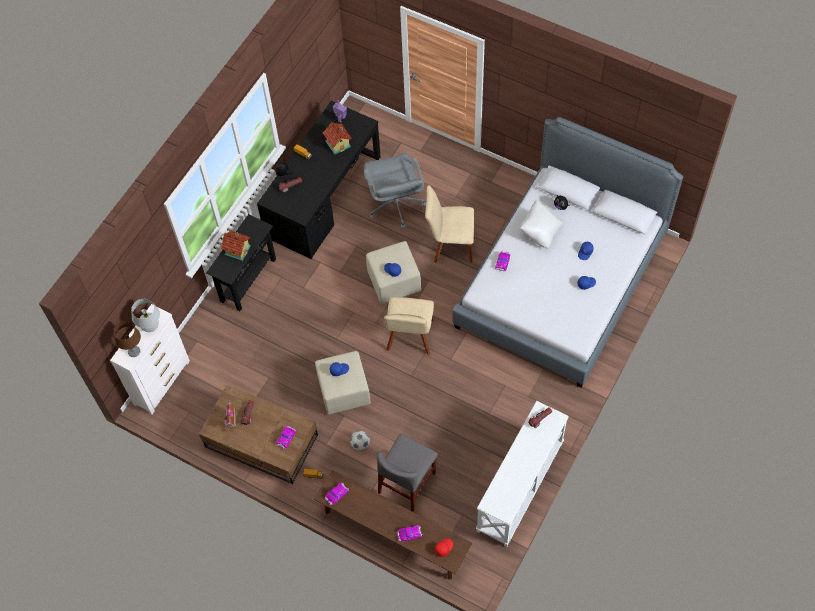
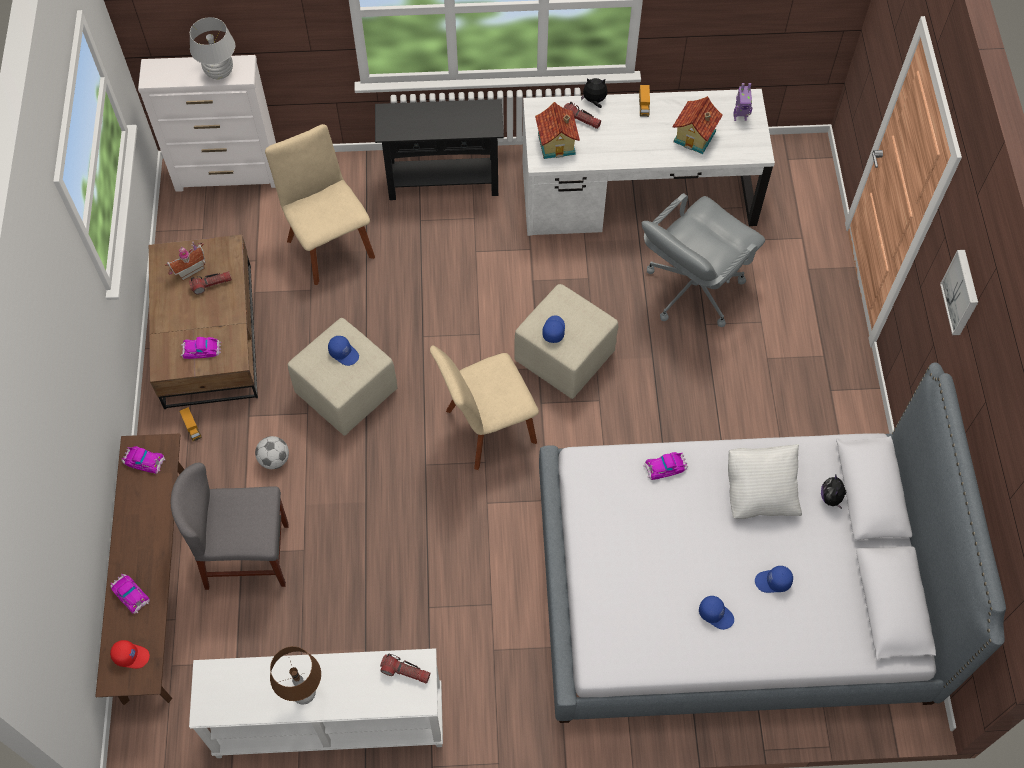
camera: 55 degrees right, 0 degrees up
(134, 352) = (169, 77): brown table lamp -> brown table lamp (303, 693)
(237, 250) = (435, 119): toy house -> toy house (557, 143)
(324, 197) = (638, 195): black desk -> white desk
(450, 245) = (679, 396): beige chair -> beige chair (329, 245)
(534, 84) = (962, 292): none -> picture

